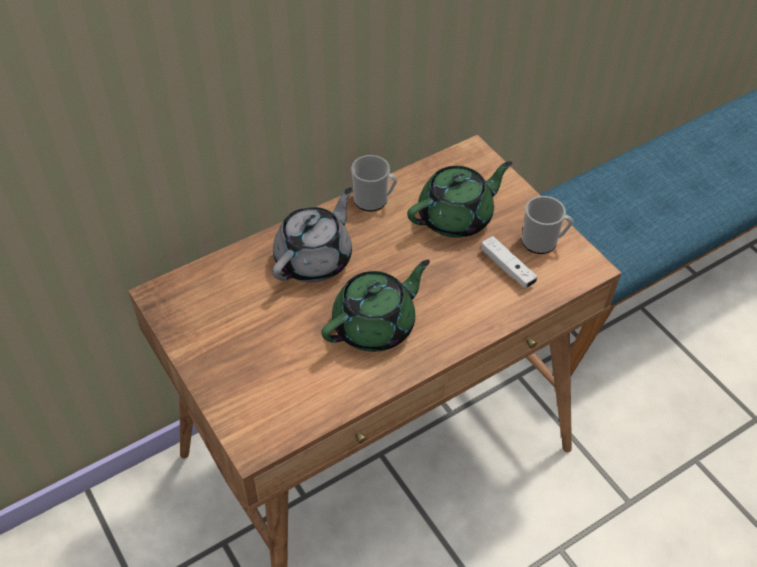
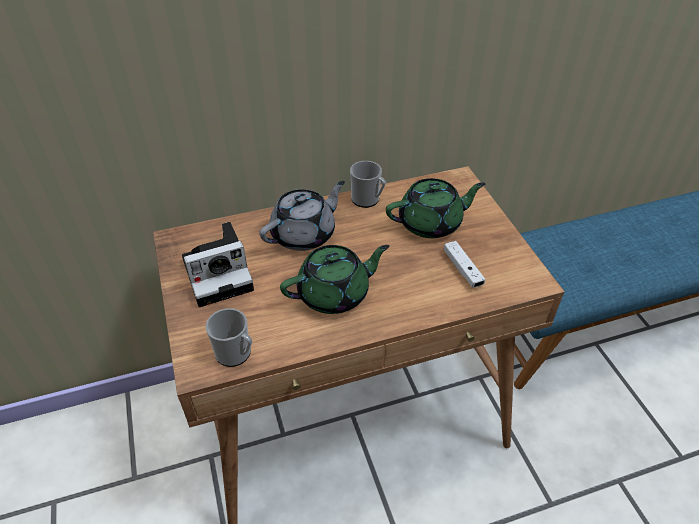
camera: 15 degrees right, 5 degrees down
(234, 327) = (220, 273): none -> camera
(543, 242) = (500, 254): mug -> mug (236, 354)

